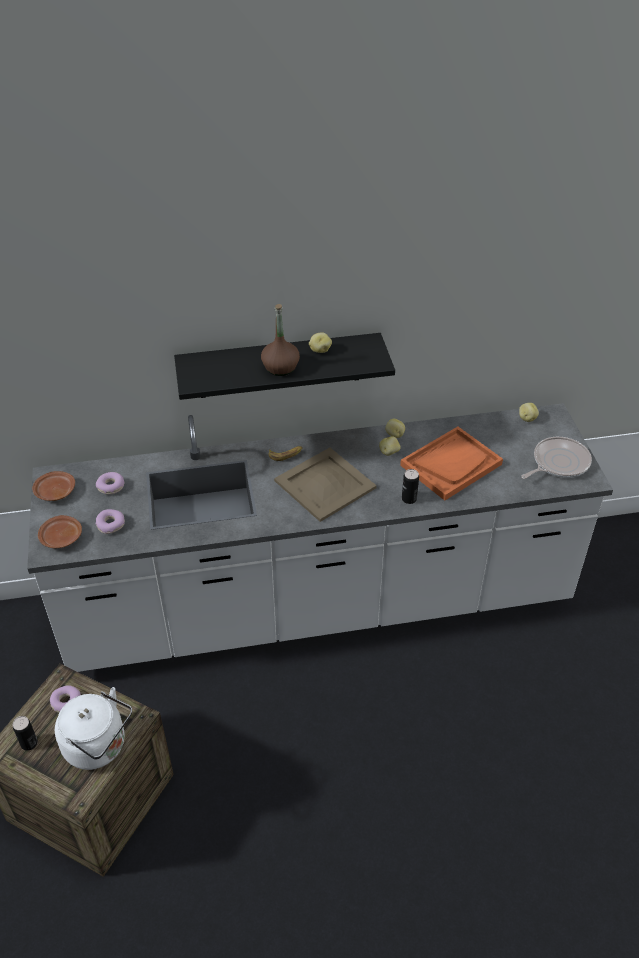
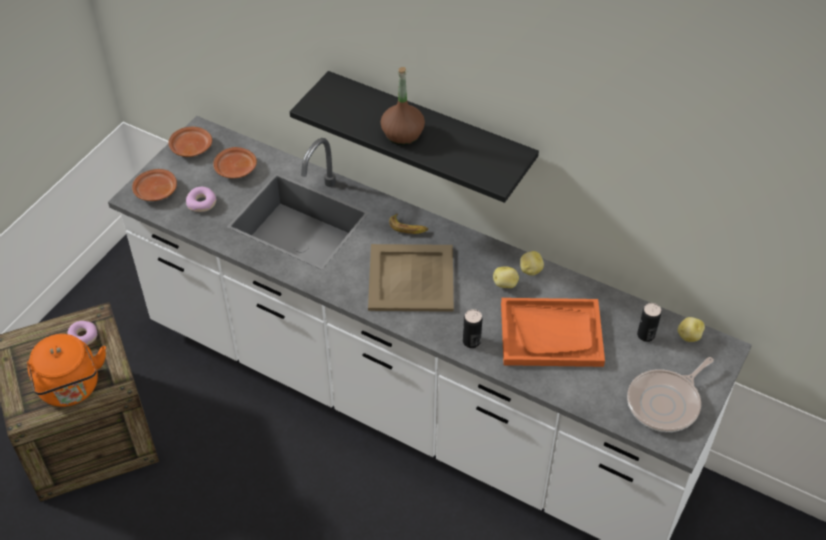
camera: 40 degrees right, 5 degrees up
(29, 743) = (30, 351): can -> can (646, 335)
(99, 746) = (71, 389): white kettle -> orange kettle
(111, 486) = (236, 169): donut -> brown plate
(319, 350) = (458, 136): potato -> none
(558, 463) = (666, 403): frying pan -> frying pan turned 135 degrees clockwise

